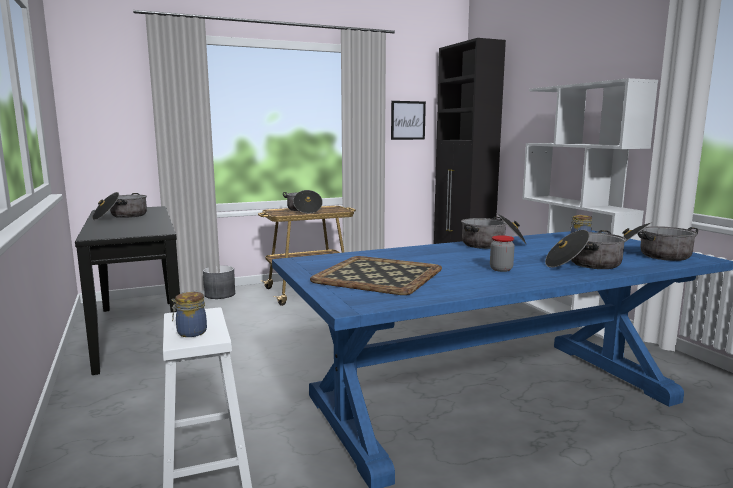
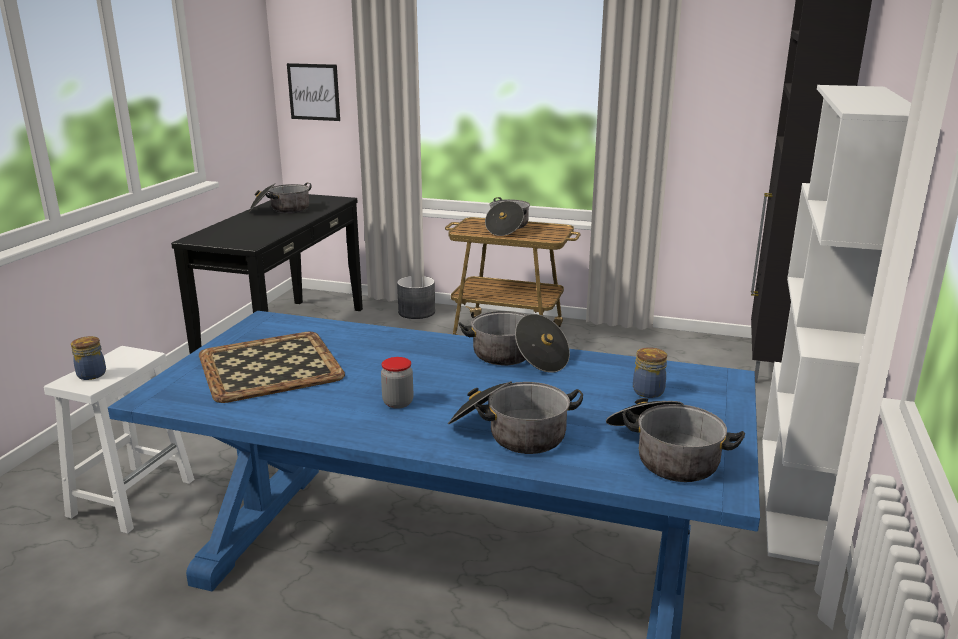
camera: 40 degrees right, 10 degrees up
(408, 120) = (726, 99): picture -> picture (314, 92)

